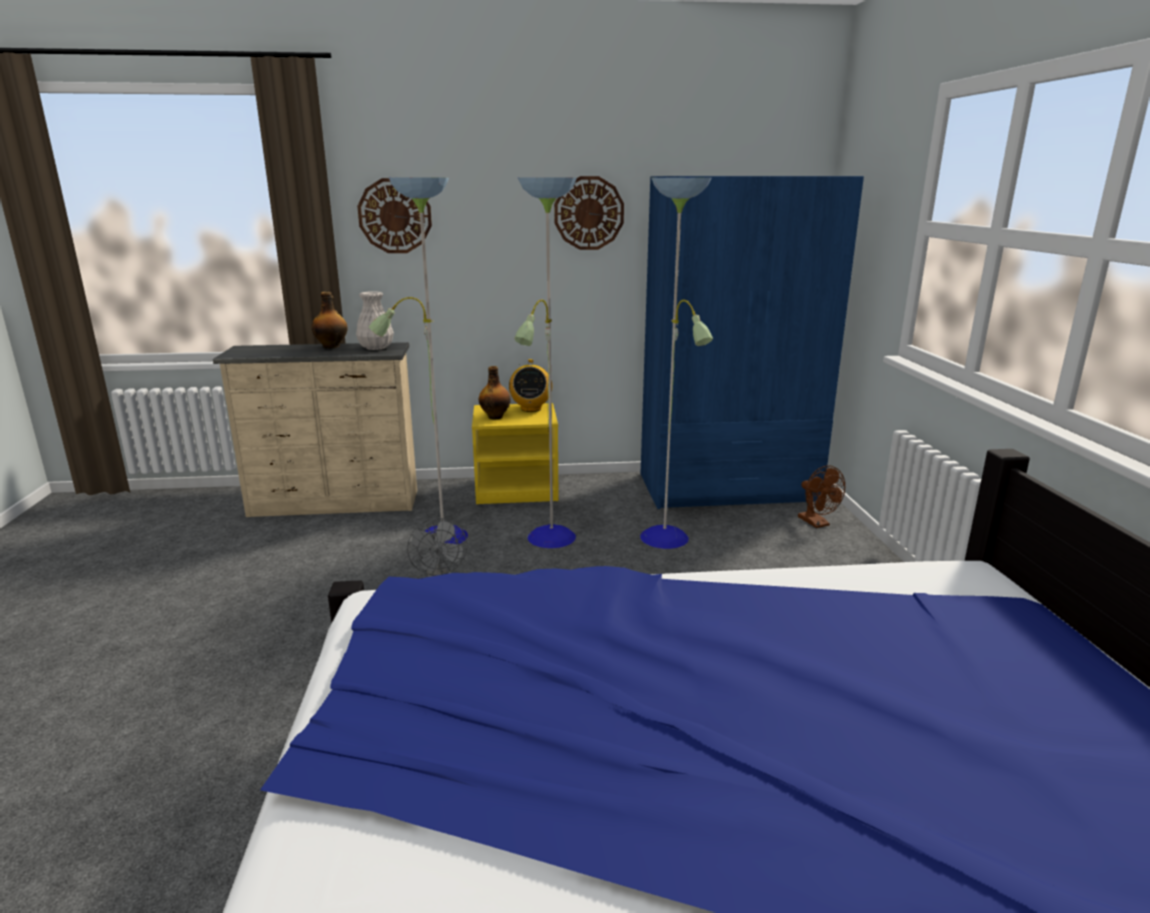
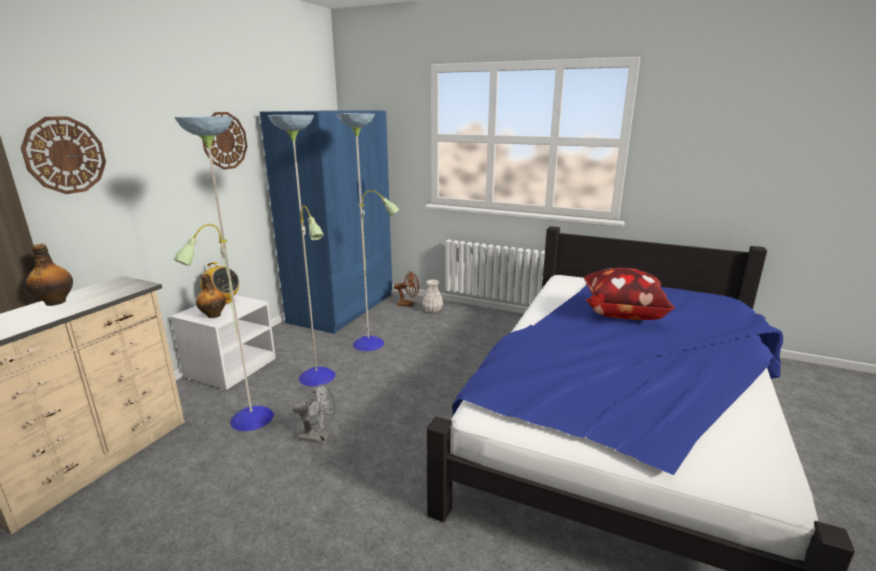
camera: 60 degrees left, 0 degrees up
(376, 348) = (112, 287): white vase -> white vase (433, 310)
(517, 489) = (231, 367): yellow nightstand -> white nightstand
(863, 660) = (621, 313): none -> pillow

